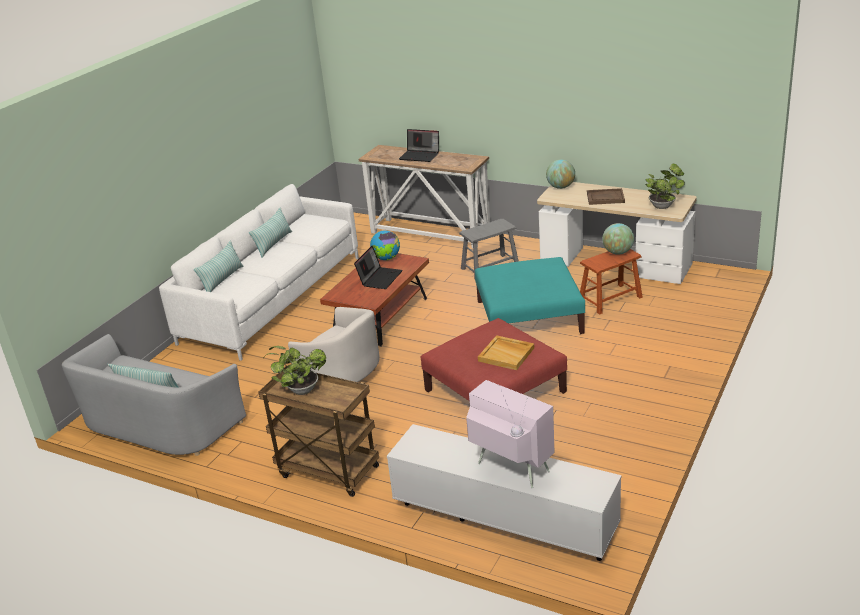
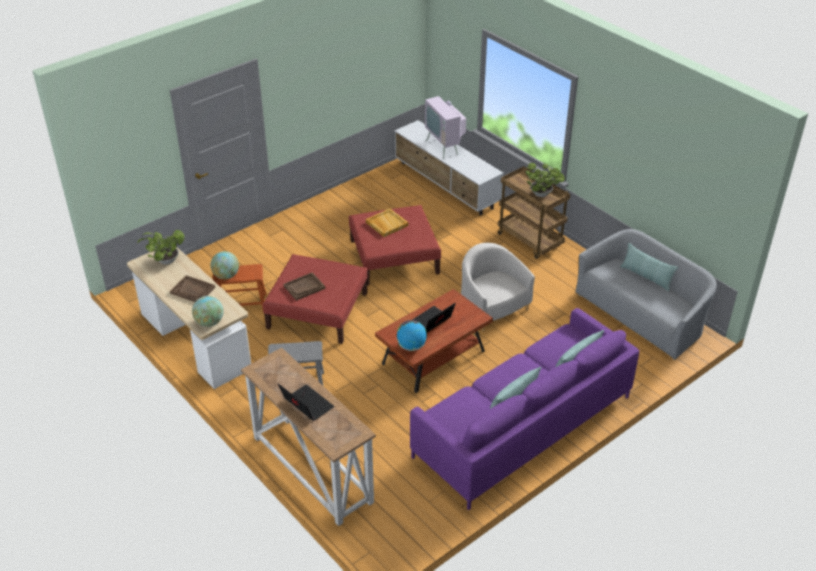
camera: 160 degrees left, 10 degrees up
(273, 299) = (522, 426): white sofa -> purple sofa
(528, 317) = (318, 310): turquoise ottoman -> red ottoman
(533, 273) = (304, 287): none -> brown tray

